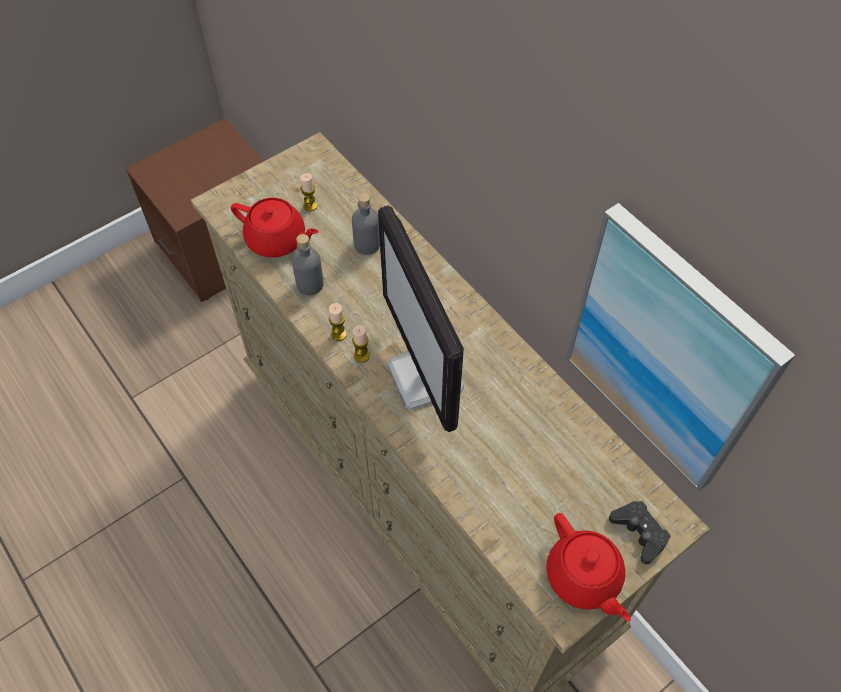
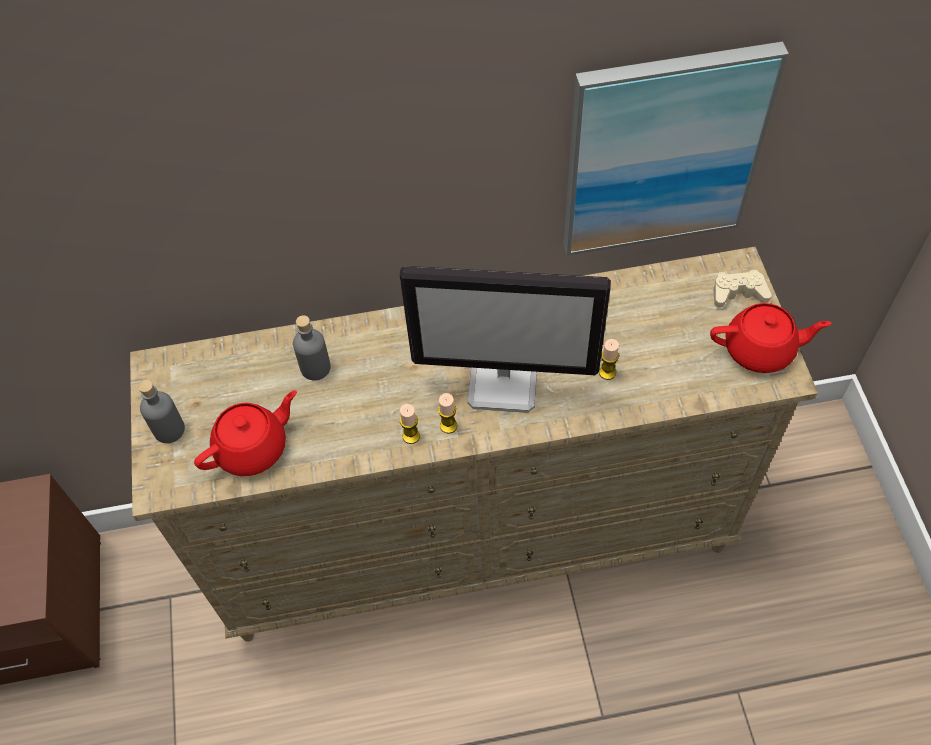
camera: 60 degrees left, 0 degrees up
(310, 206) = (228, 399): candle -> candle (607, 372)
(310, 284) = (332, 438): grey bottle -> grey bottle (169, 429)
(639, 533) = (738, 293): black game controller -> beige game controller

